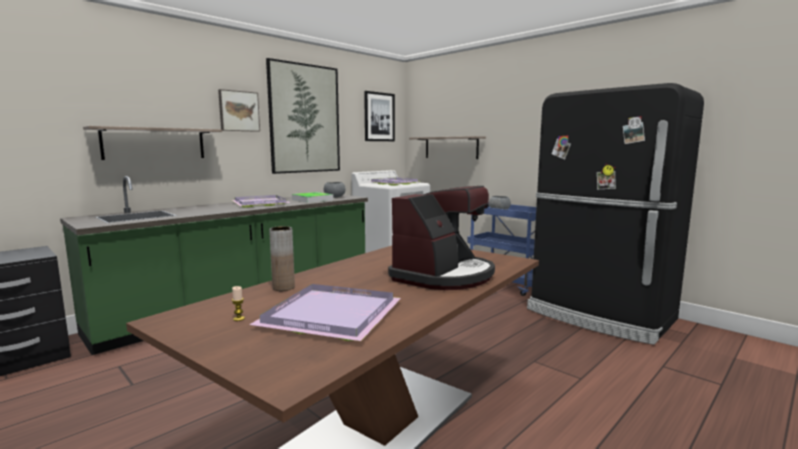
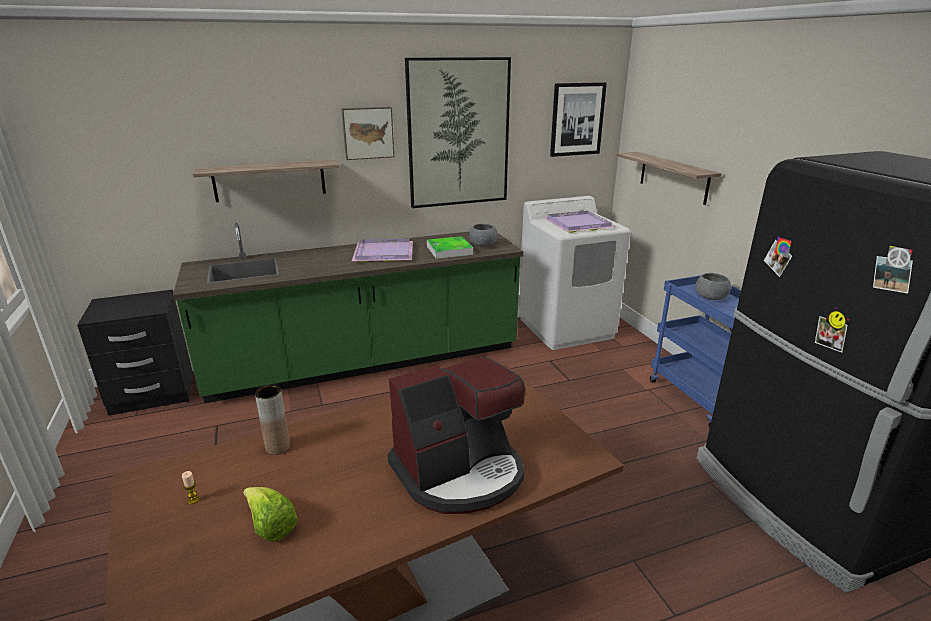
camera: 25 degrees right, 15 degrees up
(332, 316) = (271, 526): purple tray -> lettuce

